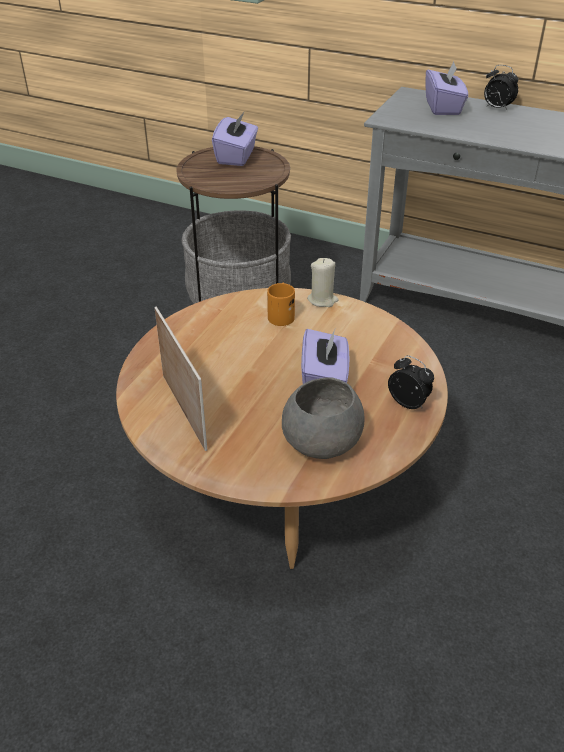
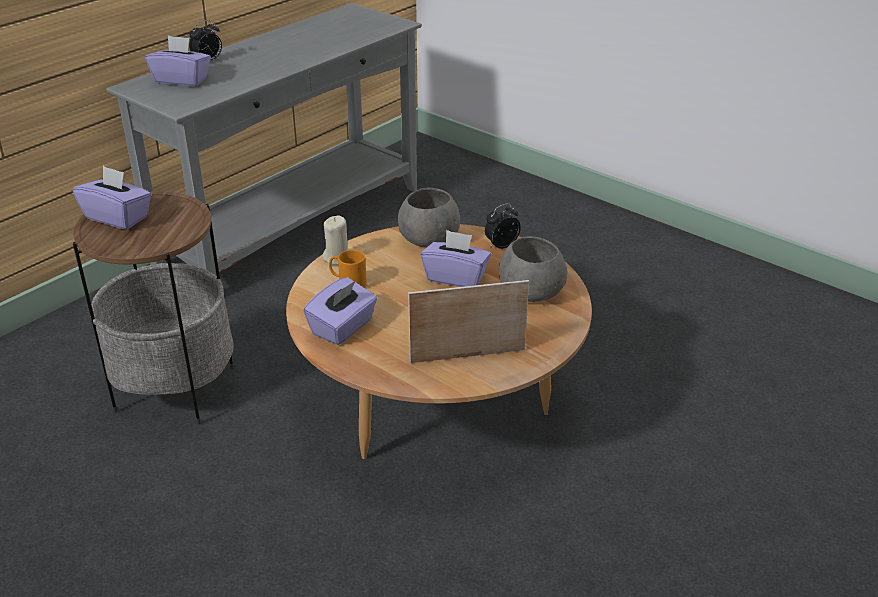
camera: 75 degrees left, 5 degrees down
(208, 327) = (343, 328): none -> purple tissue box
(390, 348) = (428, 239): none -> grey bowl

